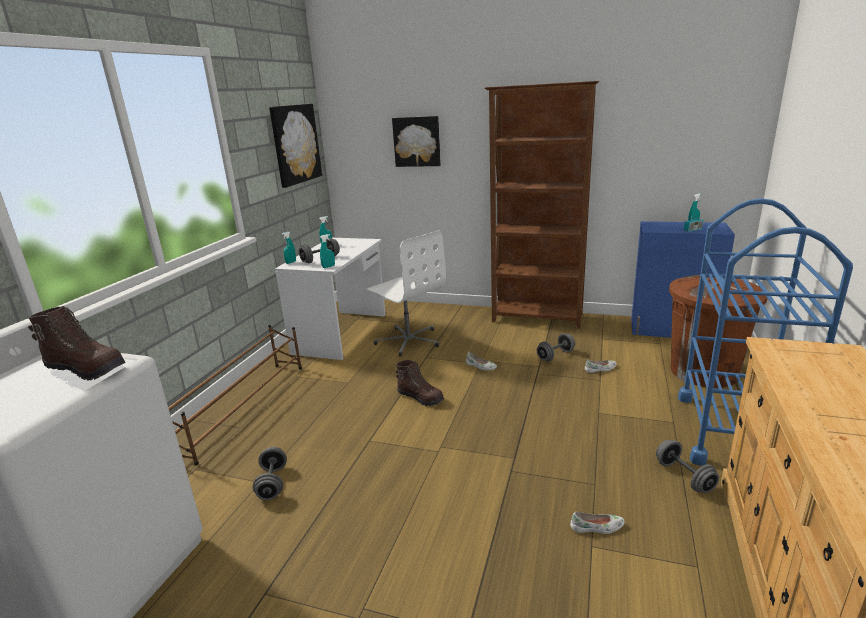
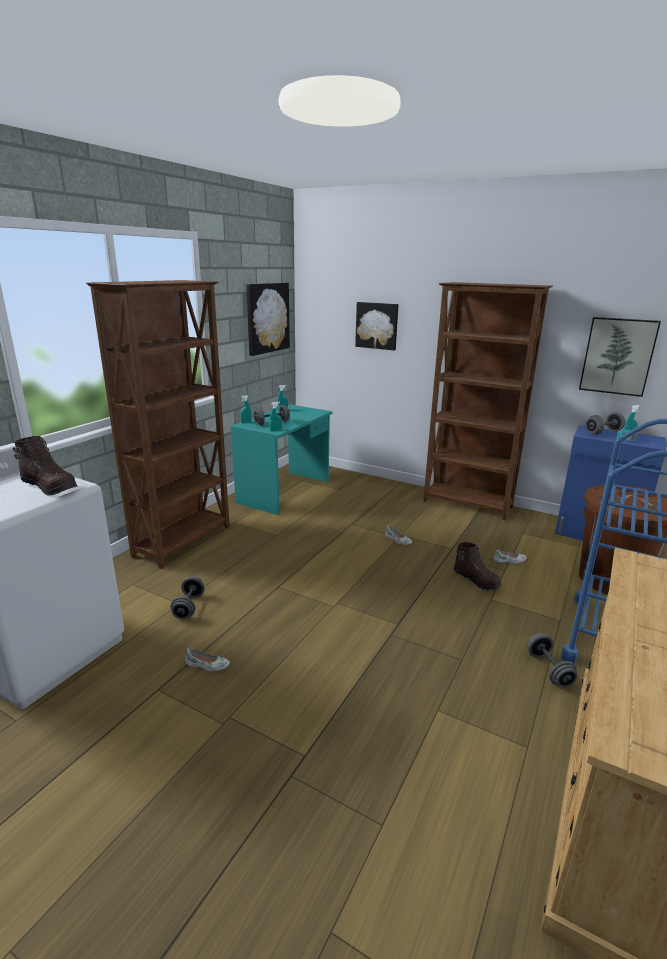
camera: 10 degrees right, 0 degrees up
(243, 407) = (184, 541): brown shoe rack -> brown bookcase
(342, 333) = (285, 491): white desk -> turquoise desk
(408, 340) = (341, 507): white office chair -> none
(421, 397) = (334, 558): brown boot -> brown boot (476, 580)
(555, 355) = (471, 541): grey dumbbell -> grey dumbbell (603, 432)
(597, 527) = (449, 696): white shoe -> white shoe (207, 665)
(671, 147) = (618, 356): none -> picture

